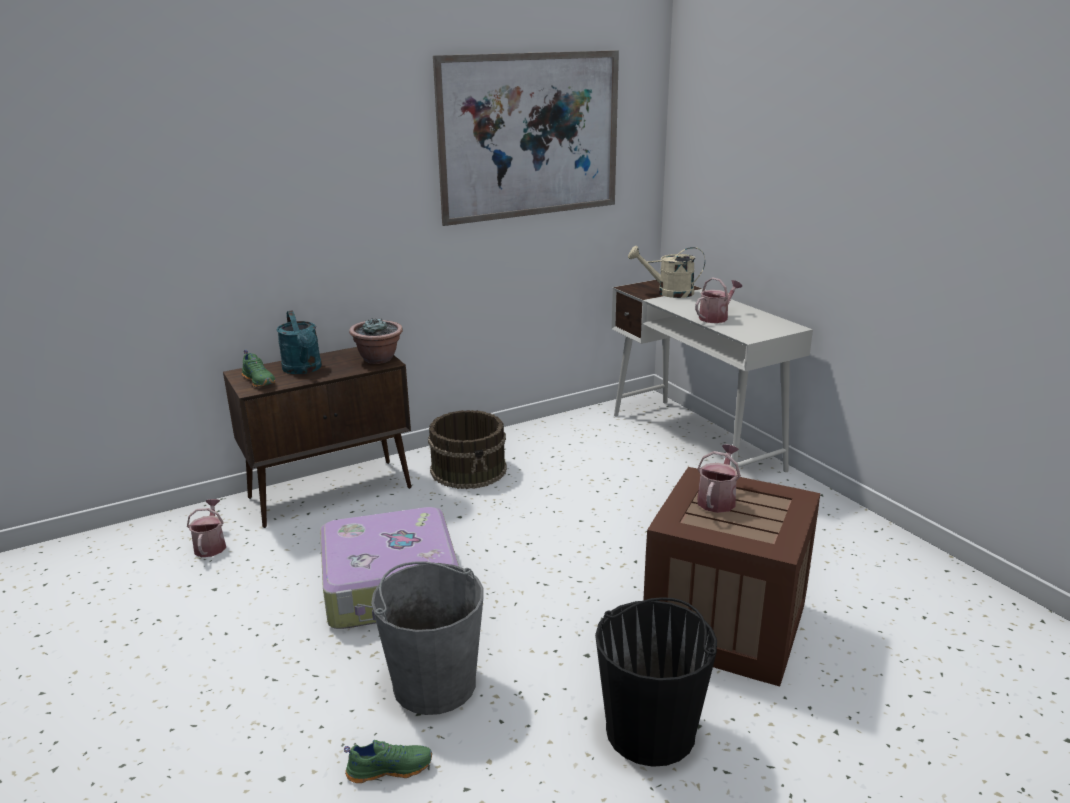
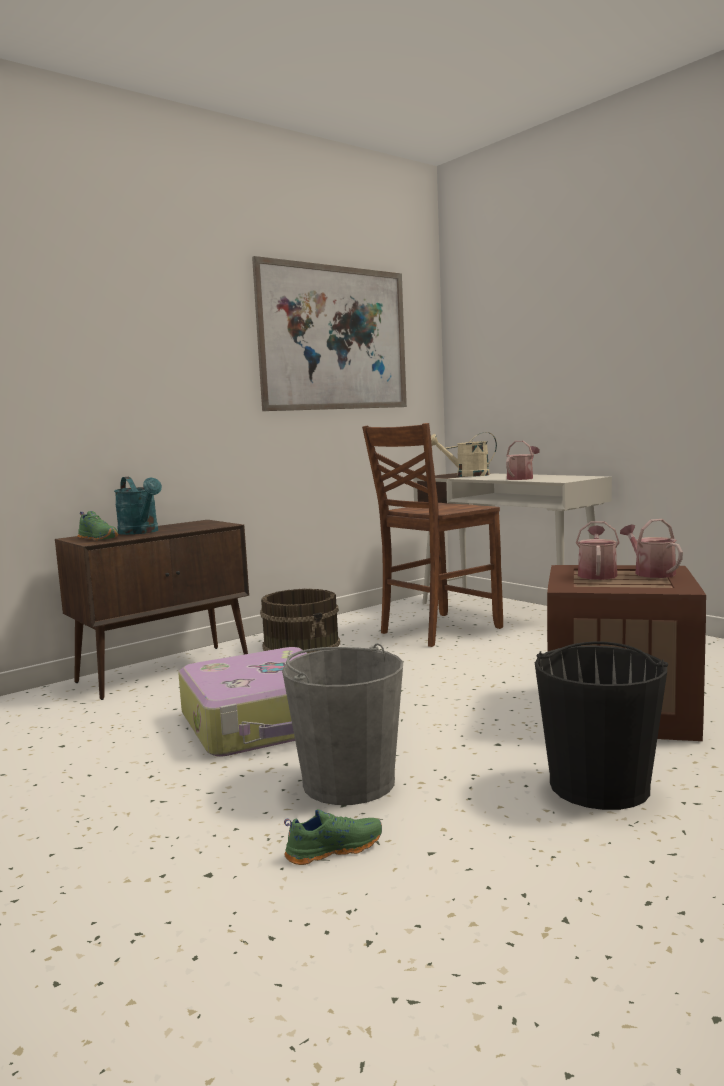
camera: 10 degrees left, 15 degrees down
(211, 545) = (45, 717): watering can -> watering can (651, 573)
(378, 359) = (214, 524): potted plant -> none
(608, 465) = (437, 630): none -> brown chair

